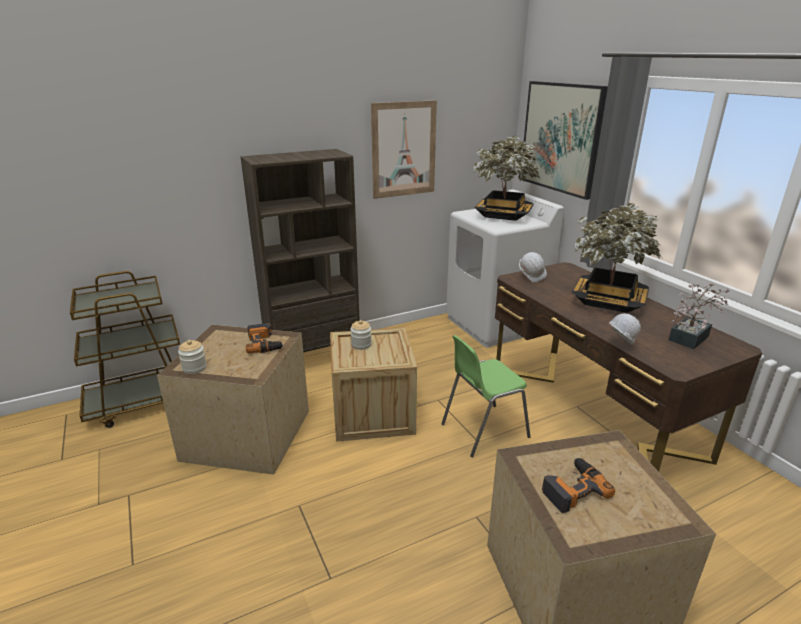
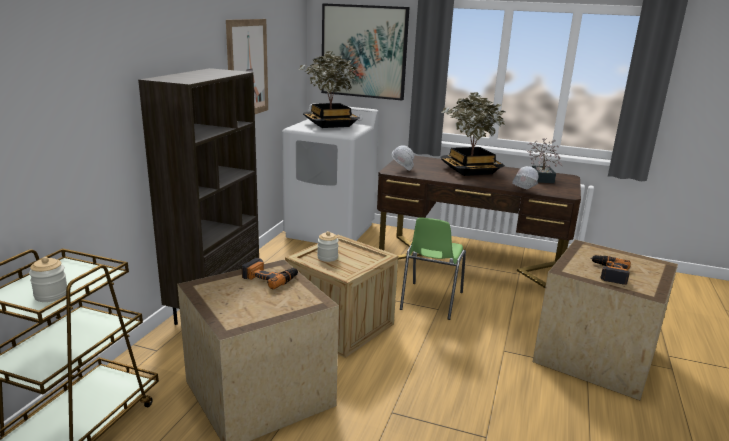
camera: 45 degrees left, 5 degrees down
(194, 368) = (246, 319): jar -> jar (51, 295)

